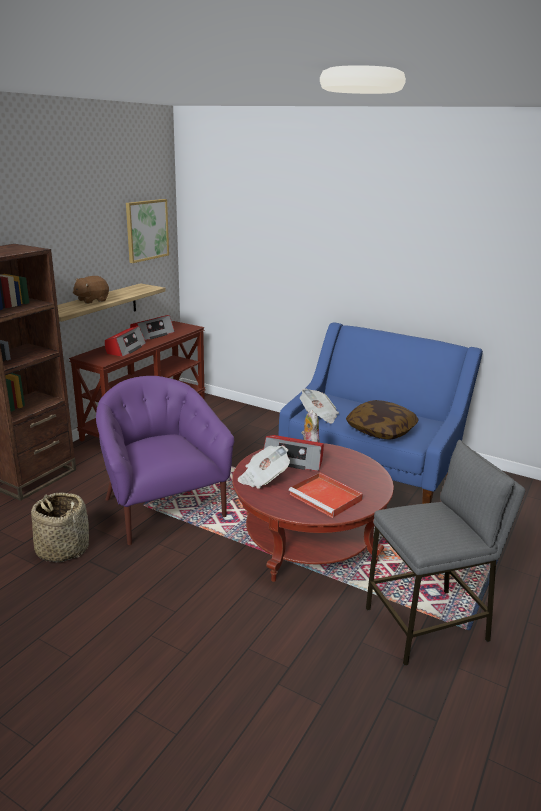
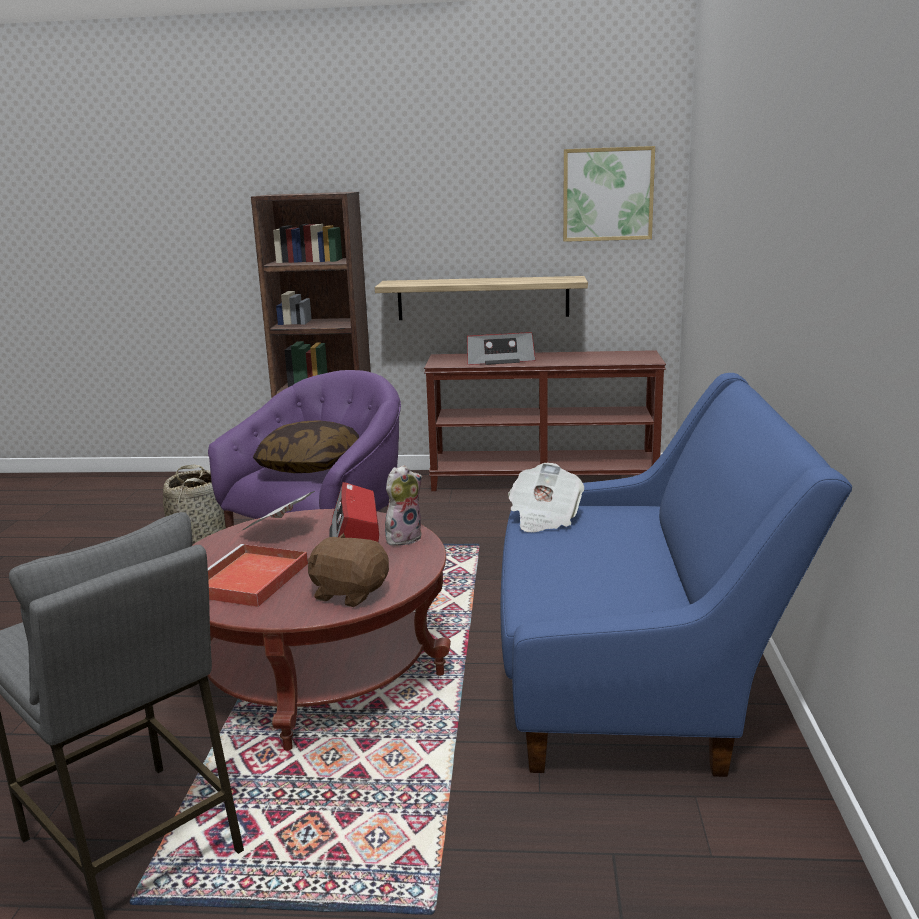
camera: 65 degrees right, 5 degrees down
(92, 300) = (460, 281): brown plush toy -> brown plush toy (349, 593)
(152, 335) = (575, 356): radio -> none
(381, 430) = (554, 573): pillow -> pillow (309, 465)

